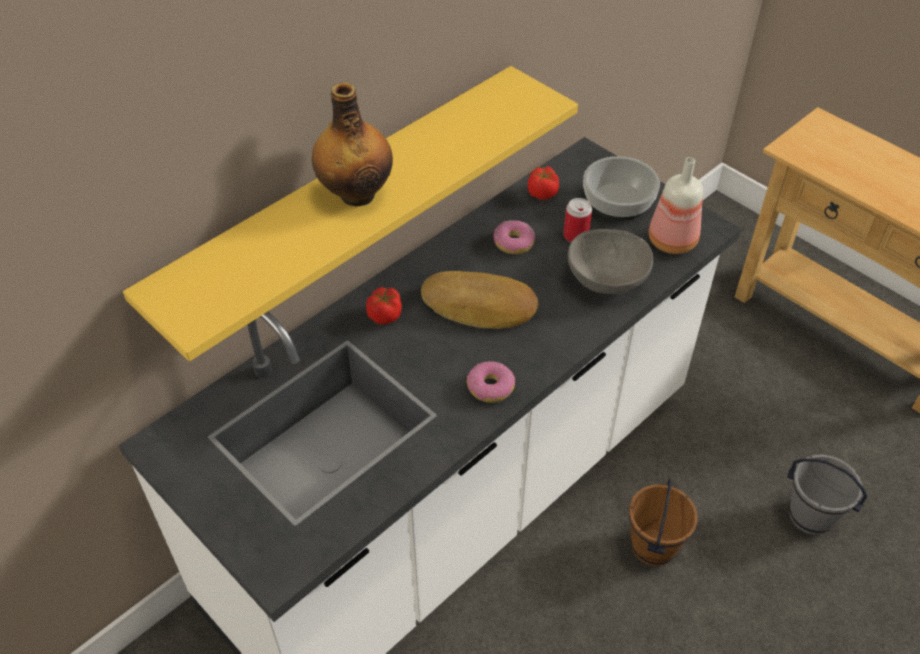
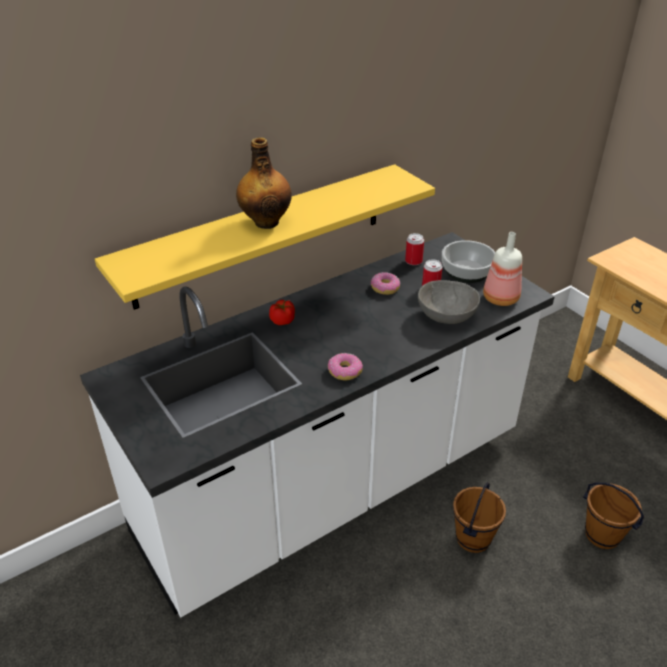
camera: 10 degrees right, 10 degrees down
(479, 307) = (350, 323): bread -> none
(542, 193) = (413, 261): tomato -> can
(811, 516) = (602, 535): grey bucket -> brown bucket

